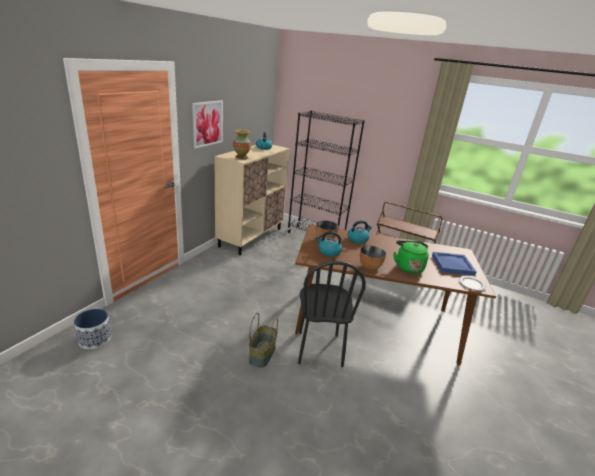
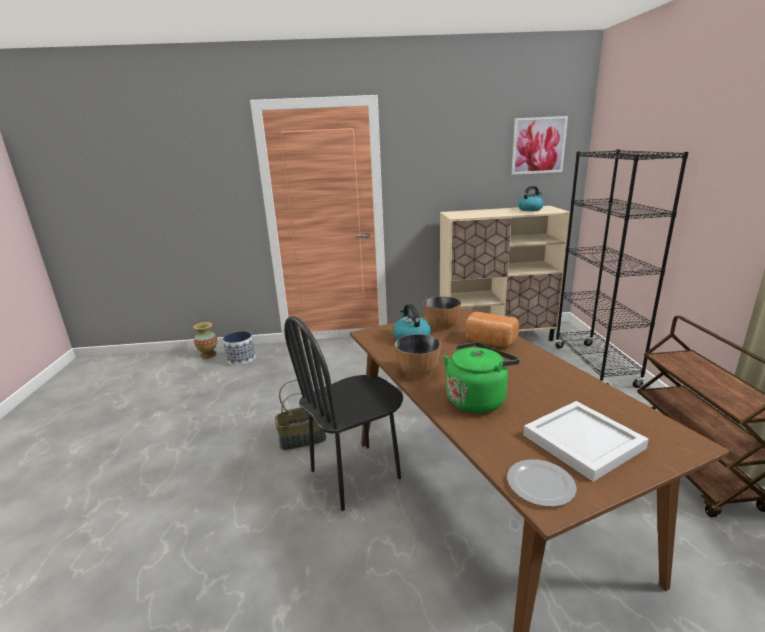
camera: 60 degrees right, 5 degrees down
(207, 123) = (431, 169): picture -> picture (538, 145)
(241, 158) = (464, 215): vase -> vase (208, 355)
(358, 239) = (489, 341): kettle -> bread
(451, 265) = (582, 440): blue tray -> white tray

